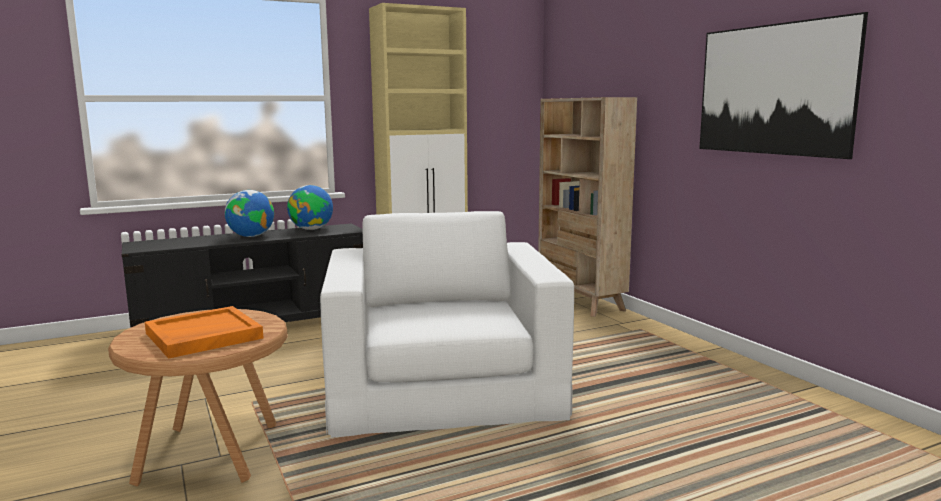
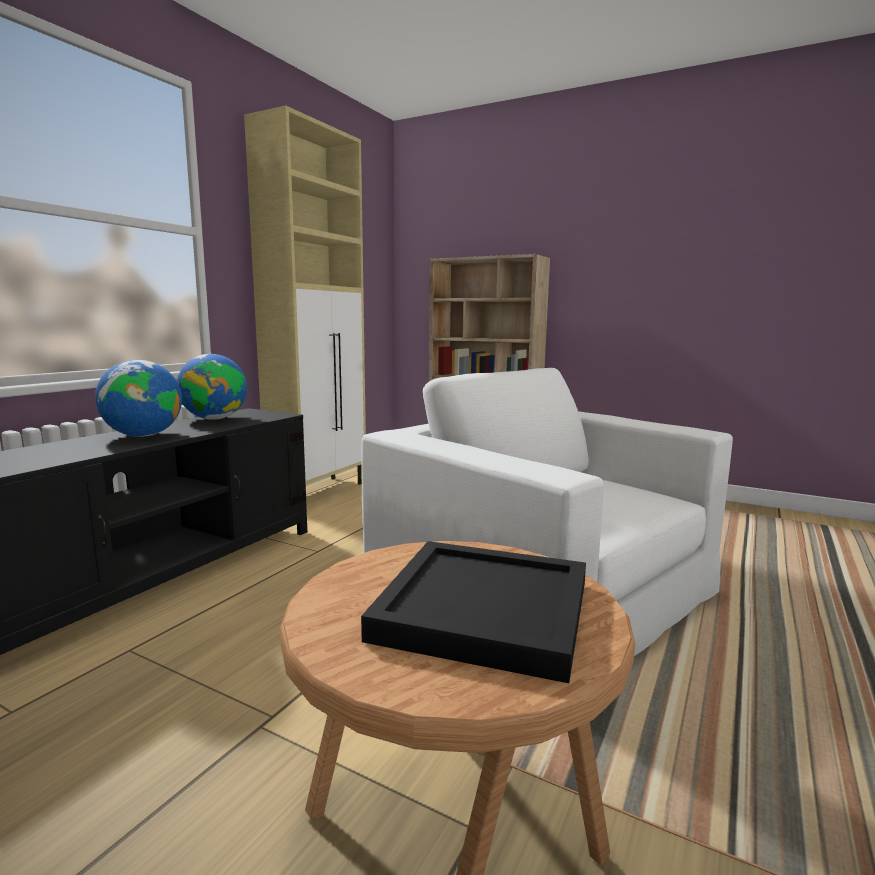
camera: 35 degrees left, 0 degrees up
(203, 336) = (485, 611): orange tray -> black tray
(773, 89) = (728, 247): picture -> none

